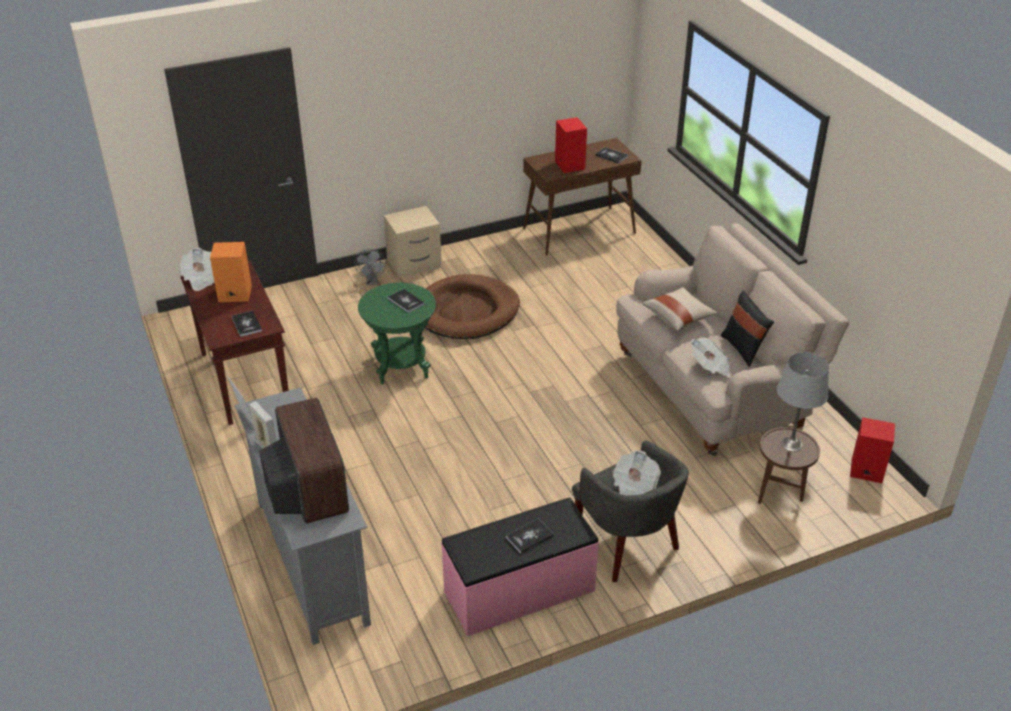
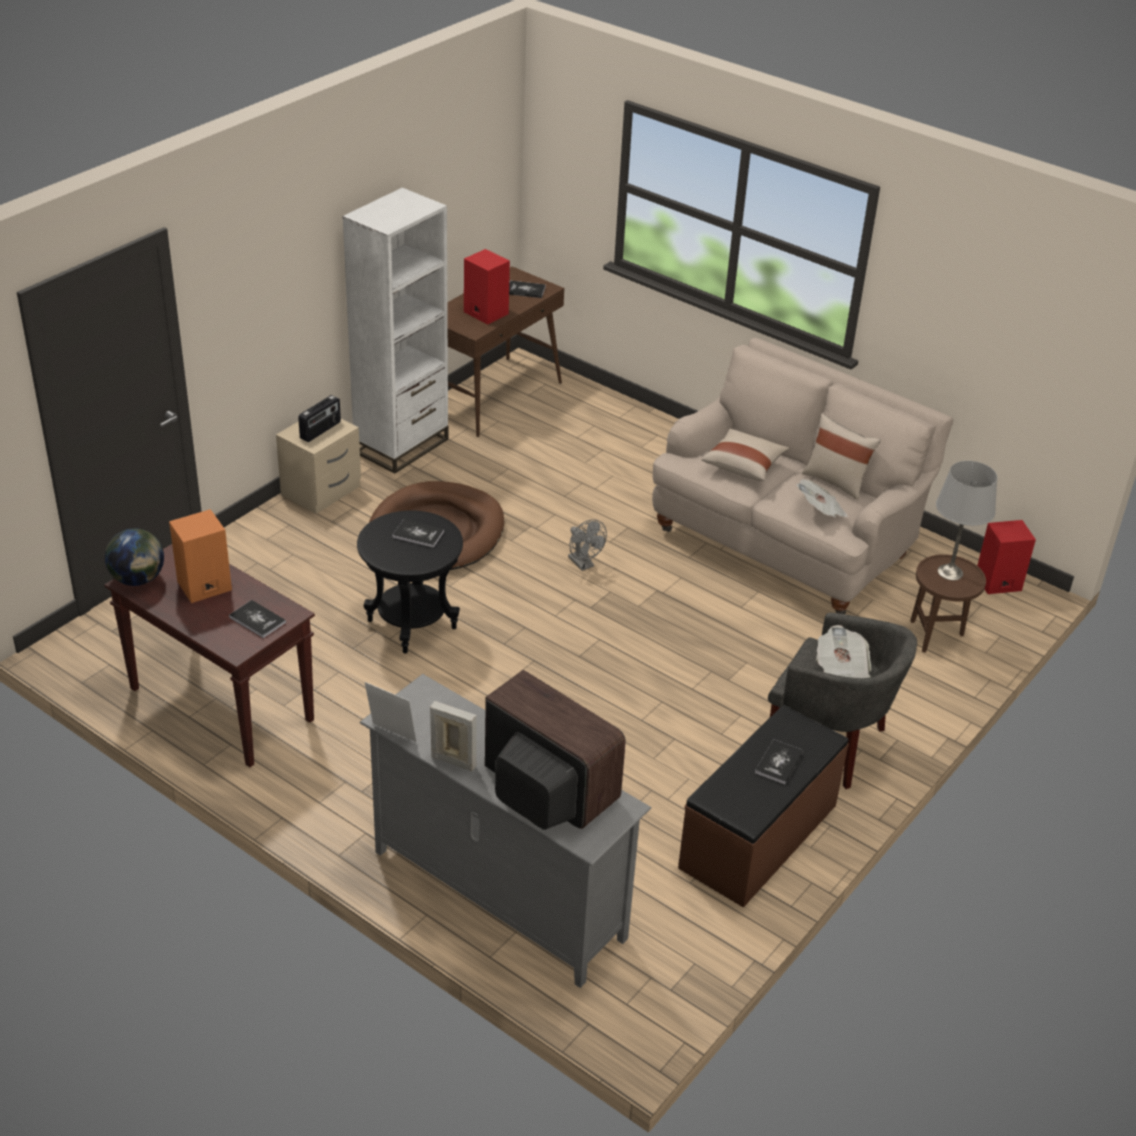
camera: 30 degrees left, 0 degrees up
(201, 279) = (138, 579): newspaper -> globe
(372, 281) = (284, 528): grey fan -> grey fan (584, 564)
(401, 367) = (412, 625): green side table -> black side table
(413, 220) = (321, 430): none -> radio
(490, 248) = (401, 446): none -> white bookcase
(520, 591) = (759, 837): pink bench -> brown bench
(743, 349) = (836, 481): black pillow -> beige pillow

